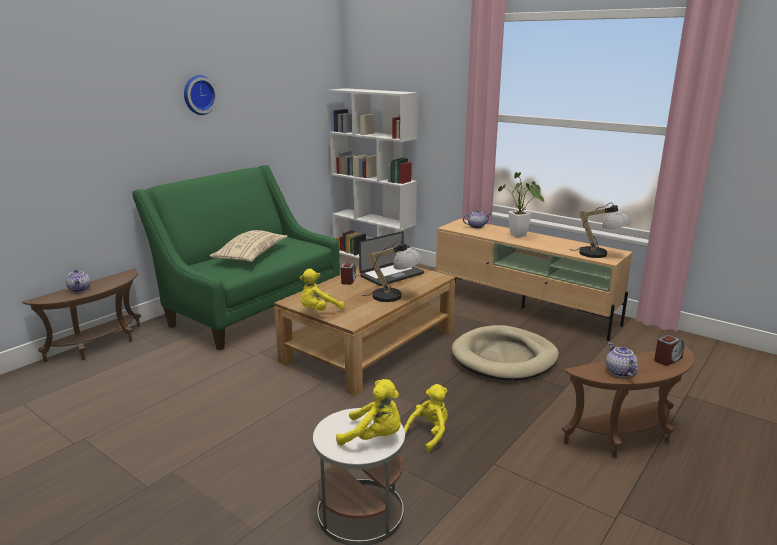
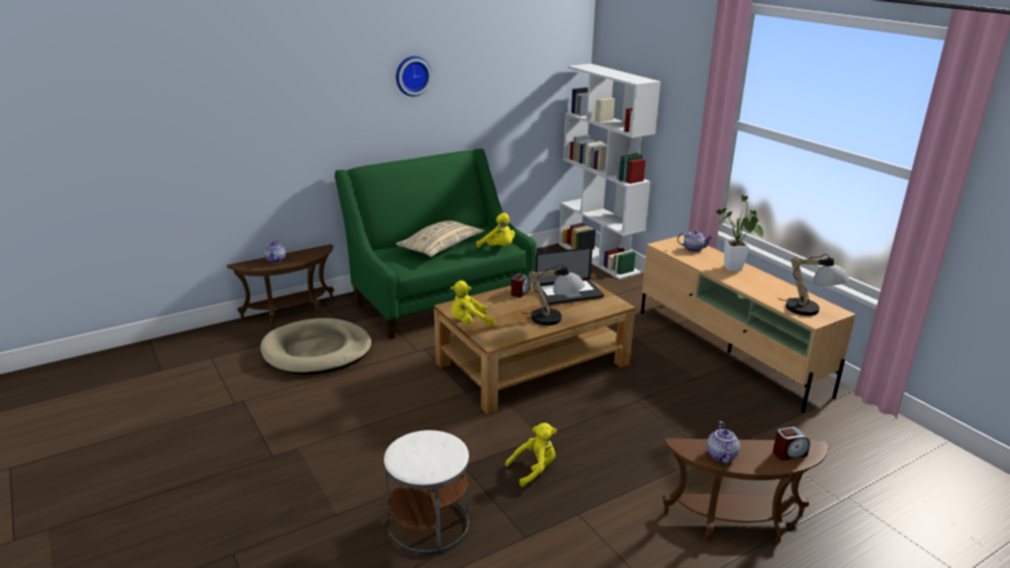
camera: 20 degrees right, 5 degrees up
(374, 437) = (436, 462): yellow plush toy -> yellow plush toy (498, 248)
(504, 357) = (665, 406): beige dog bed -> beige dog bed (317, 351)

